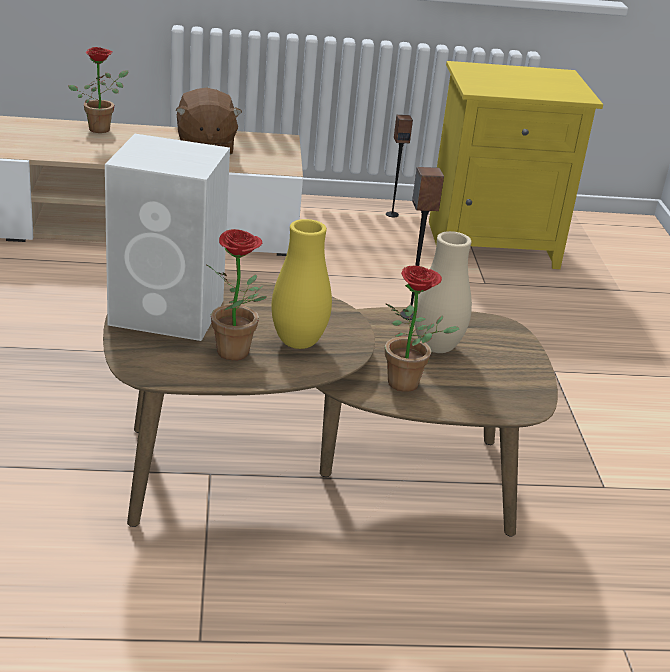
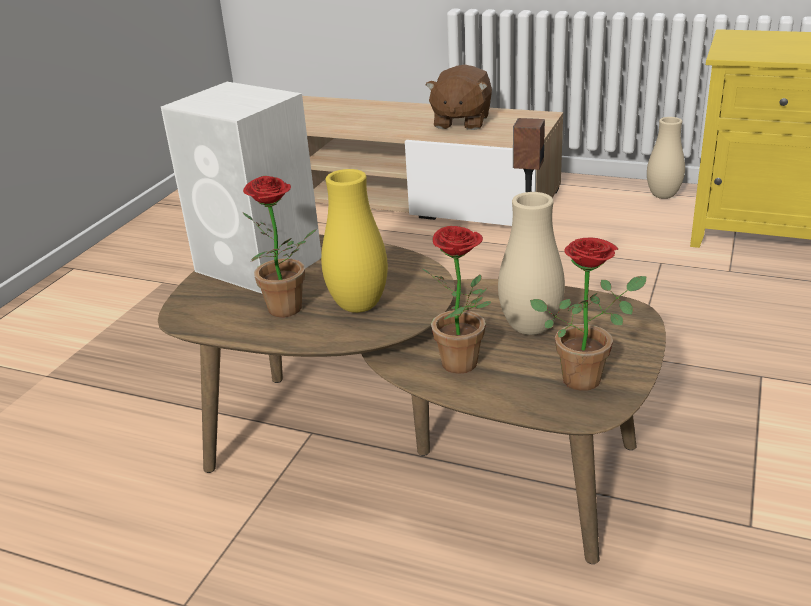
camera: 30 degrees right, 0 degrees up
(102, 128) = (380, 105): potted plant -> potted plant (587, 376)
(392, 214) = (663, 196): speaker -> beige vase

